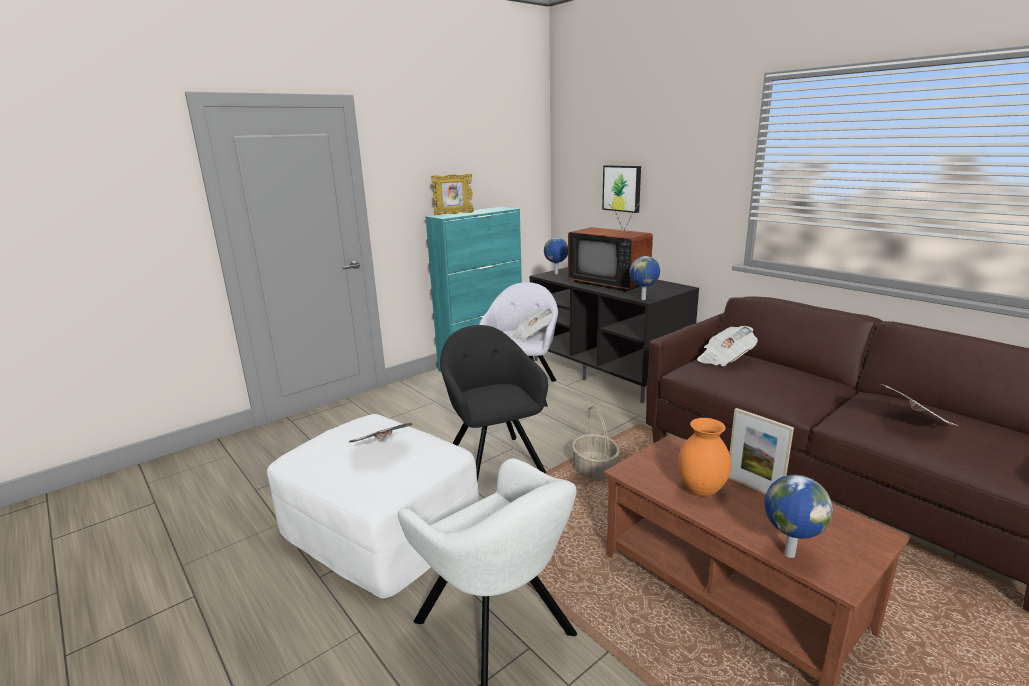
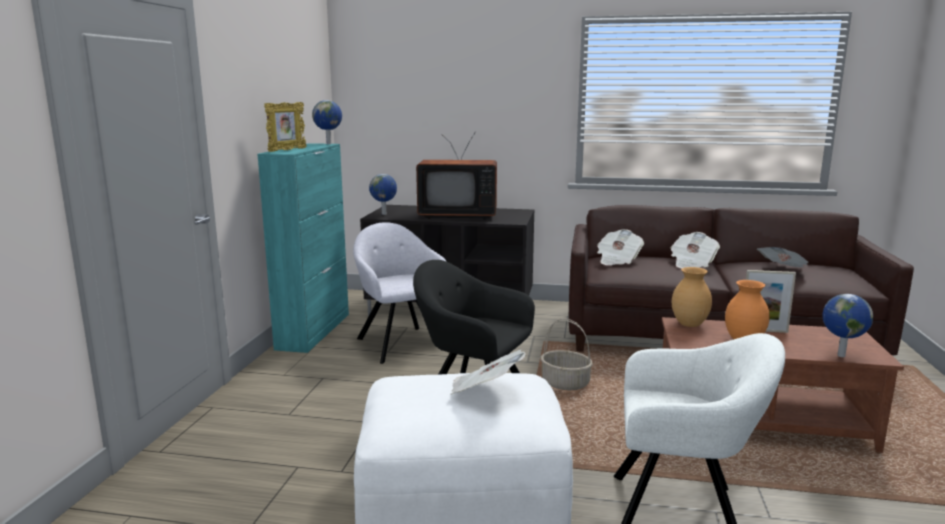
camera: 40 degrees left, 5 degrees down
(531, 335) = (411, 278): newspaper -> newspaper (692, 263)
(622, 188) = (435, 120): picture -> none
(644, 299) = (515, 222): globe -> globe (329, 144)
(679, 451) = (689, 325): none -> brown vase

